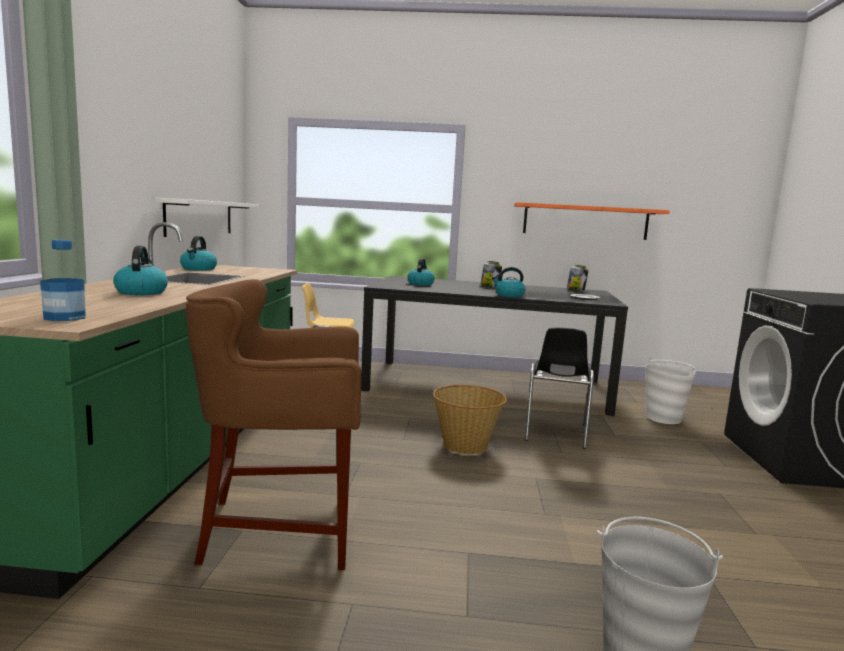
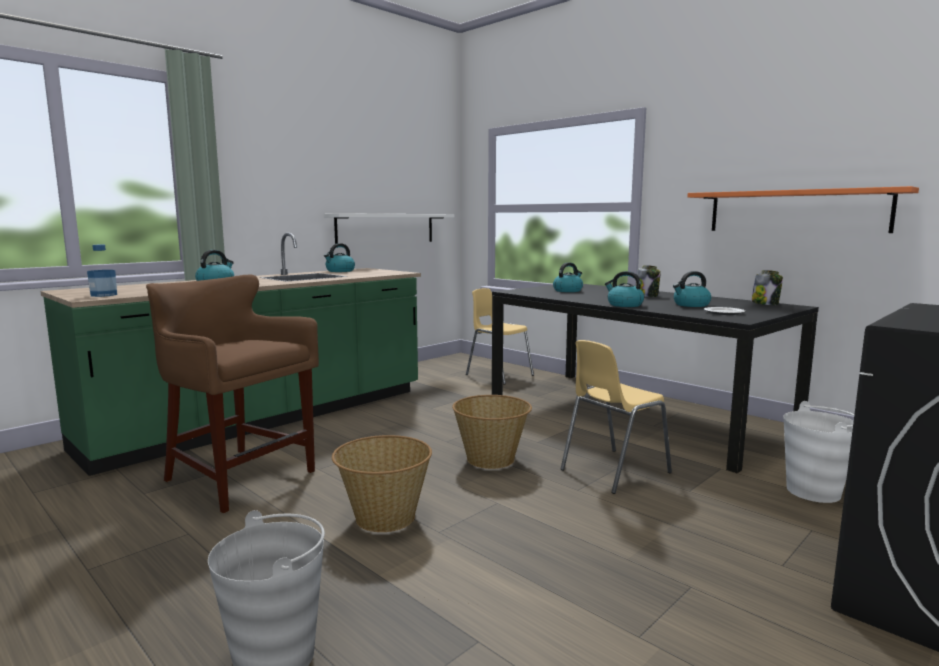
camera: 40 degrees right, 0 degrees up
(487, 518) = (384, 517): none -> basket
(544, 293) = (691, 305): none -> kettle
(555, 432) = (613, 471): black chair -> yellow chair

